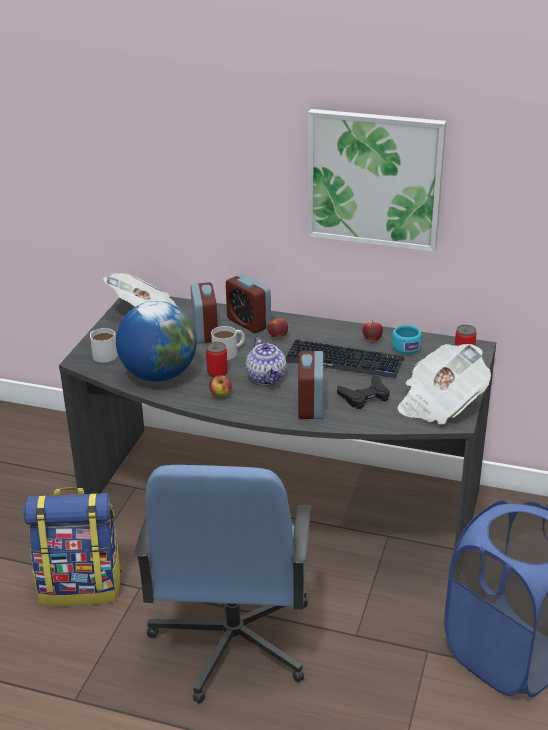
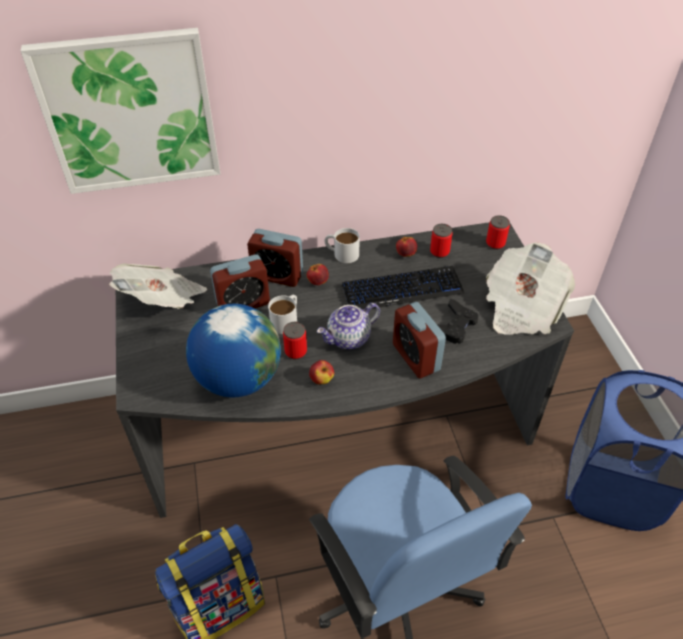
camera: 30 degrees left, 15 degrees up
(102, 353) = (154, 374): white mug -> white mug (341, 253)
(205, 332) = (243, 303): alarm clock -> alarm clock turned 105 degrees clockwise
(267, 378) = (348, 339): teapot -> teapot turned 105 degrees clockwise
(374, 179) = (392, 94): picture -> picture (130, 112)
(404, 346) = (439, 252): turquoise cup -> can

